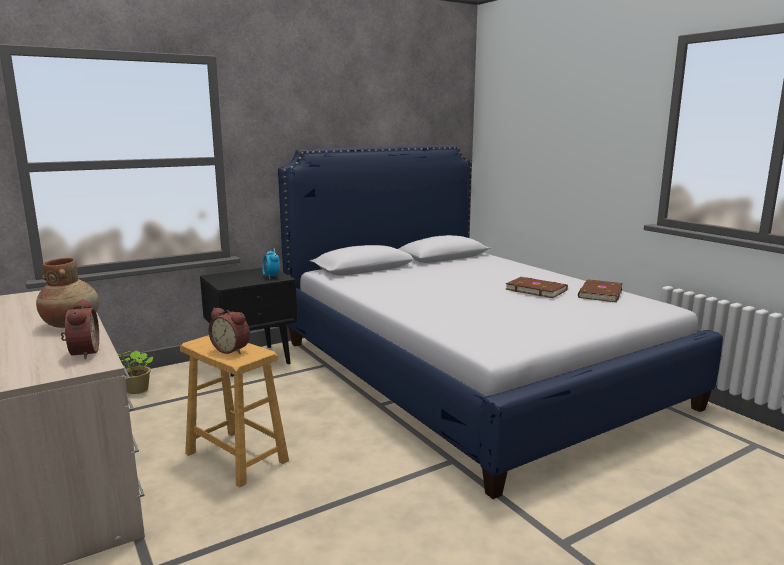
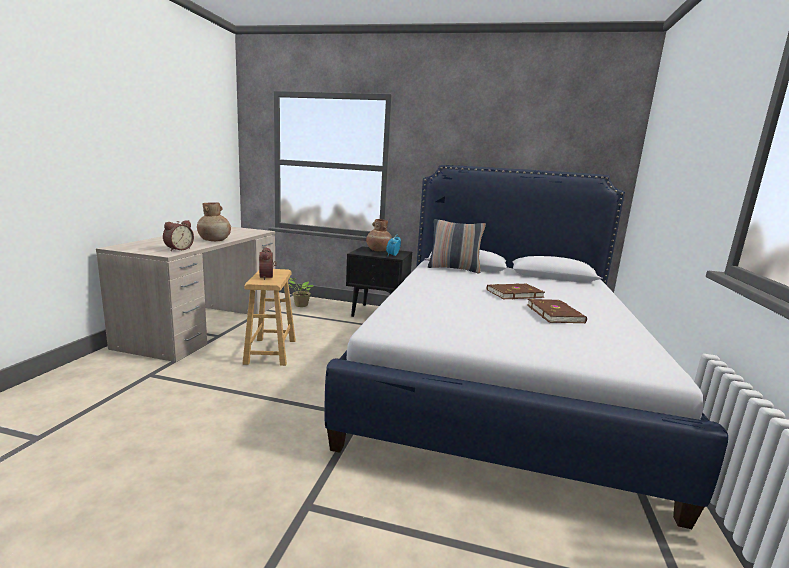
camera: 45 degrees right, 0 degrees up
(236, 275) = (378, 250): none -> brown vase
(364, 274) = (454, 269): none -> pillow
(599, 293) = (615, 336): brown book -> brown book (514, 293)

